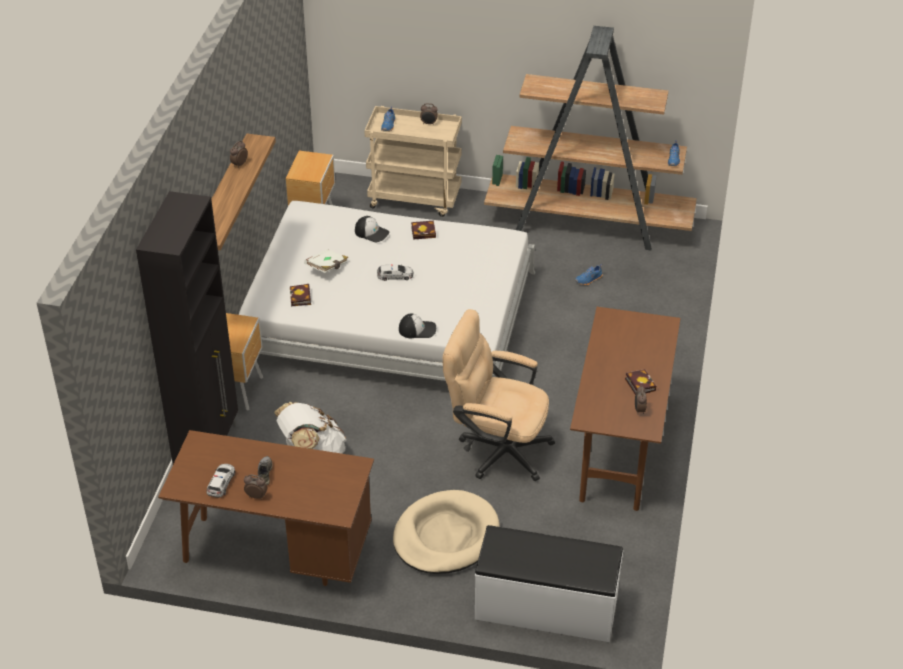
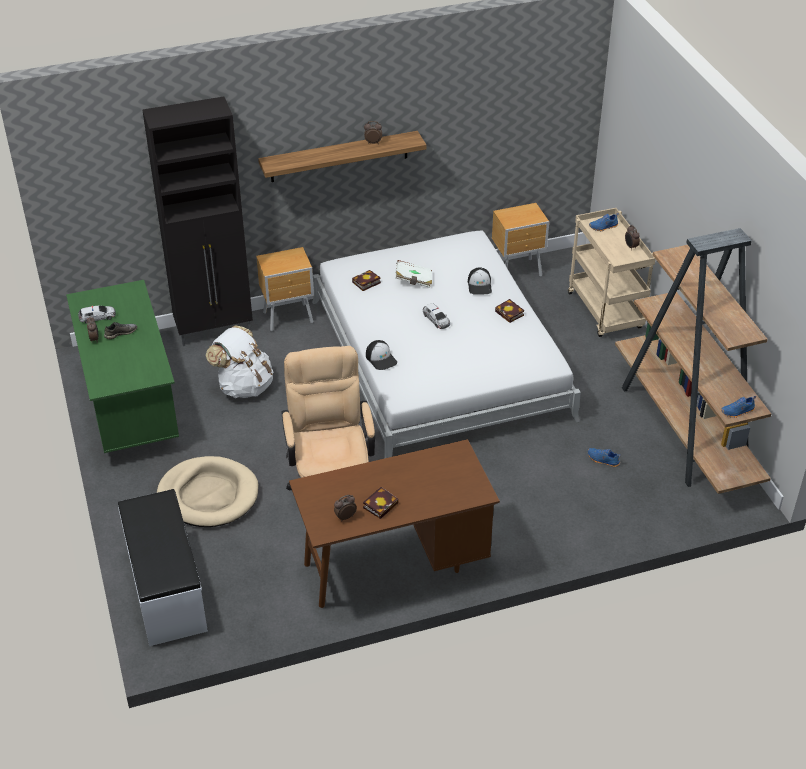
camera: 60 degrees right, 0 degrees up
(275, 553) = (131, 409): brown desk -> green desk

